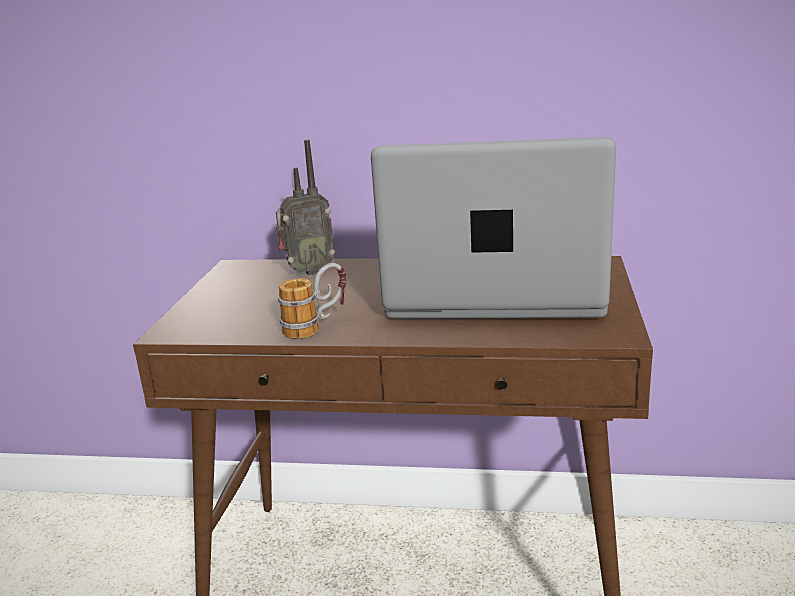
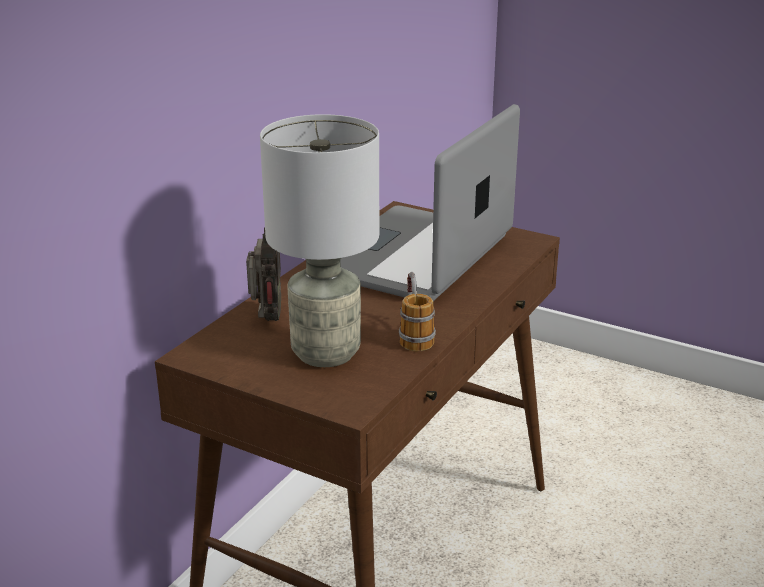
camera: 70 degrees left, 5 degrees up
(261, 303) = (327, 352): none -> grey table lamp

